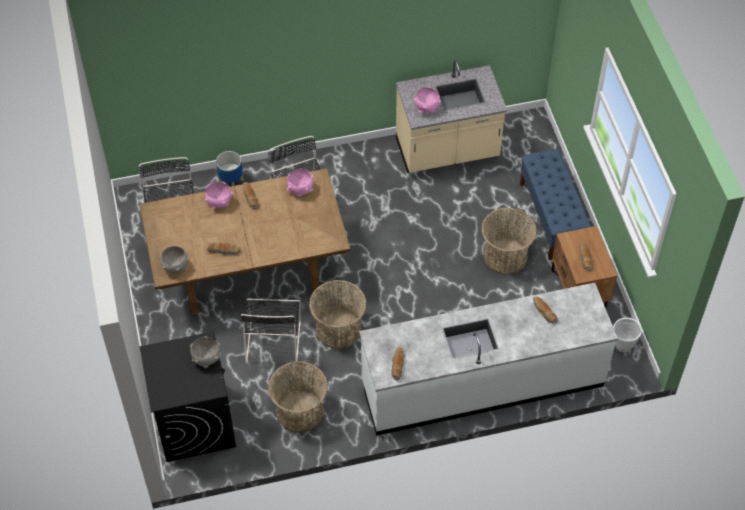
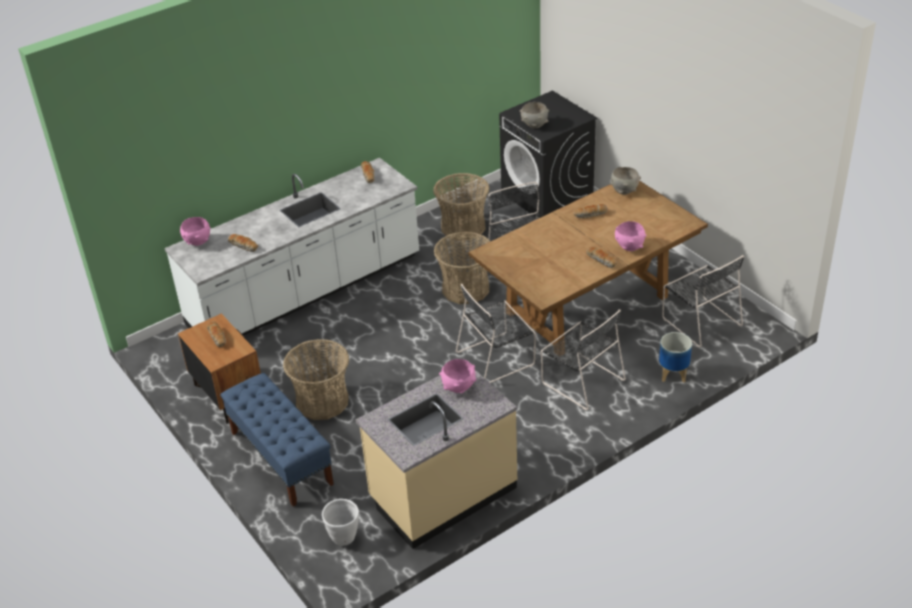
camera: 160 degrees right, 15 degrees down
(300, 190) = (554, 282): pink bowl -> pink bowl (198, 242)
(351, 246) = (497, 357): none -> black chair
(622, 345) = (170, 361): white planter -> white planter (344, 538)

